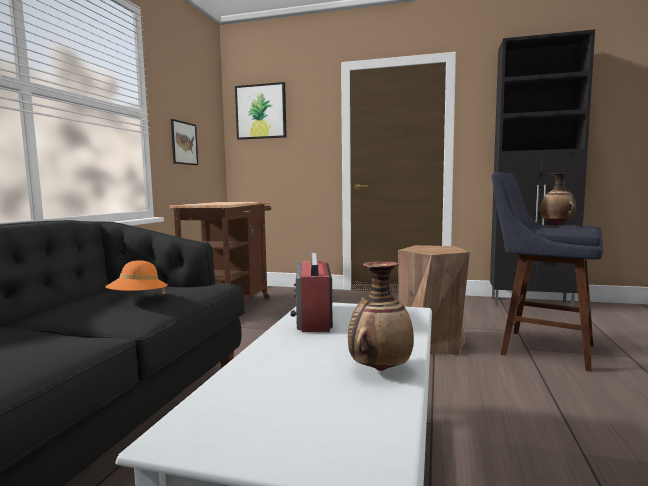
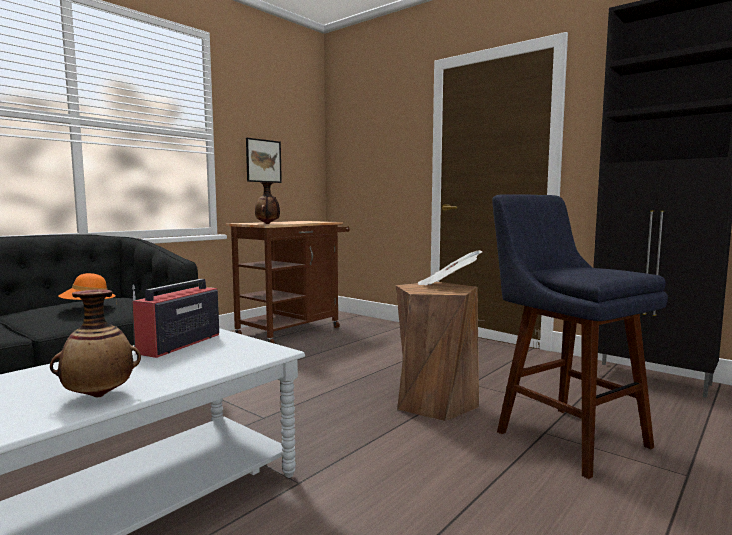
camera: 25 degrees right, 0 degrees up
(261, 111) = (356, 123): picture -> none
(435, 247) = (448, 285): none -> newspaper
(557, 225) = (583, 269): vase -> vase (268, 224)

